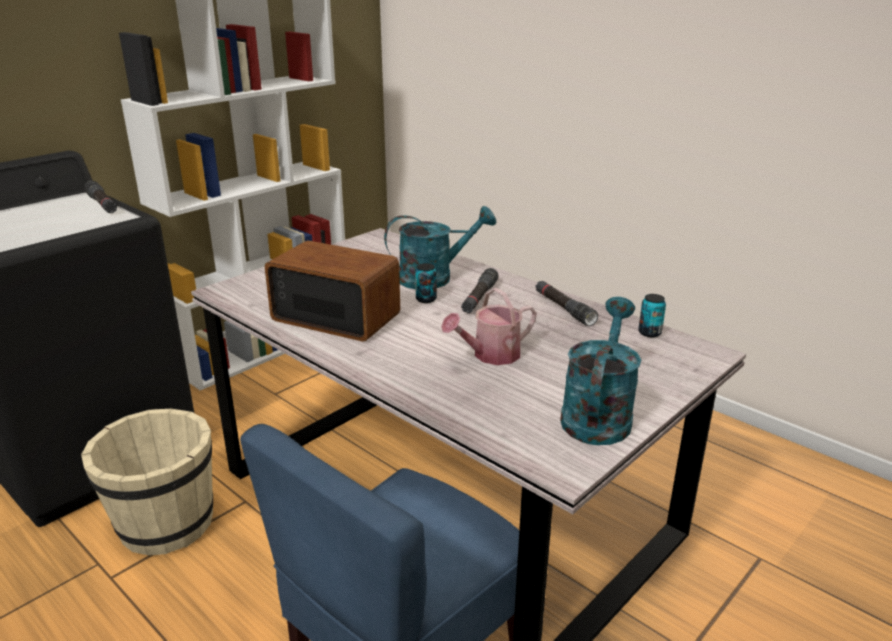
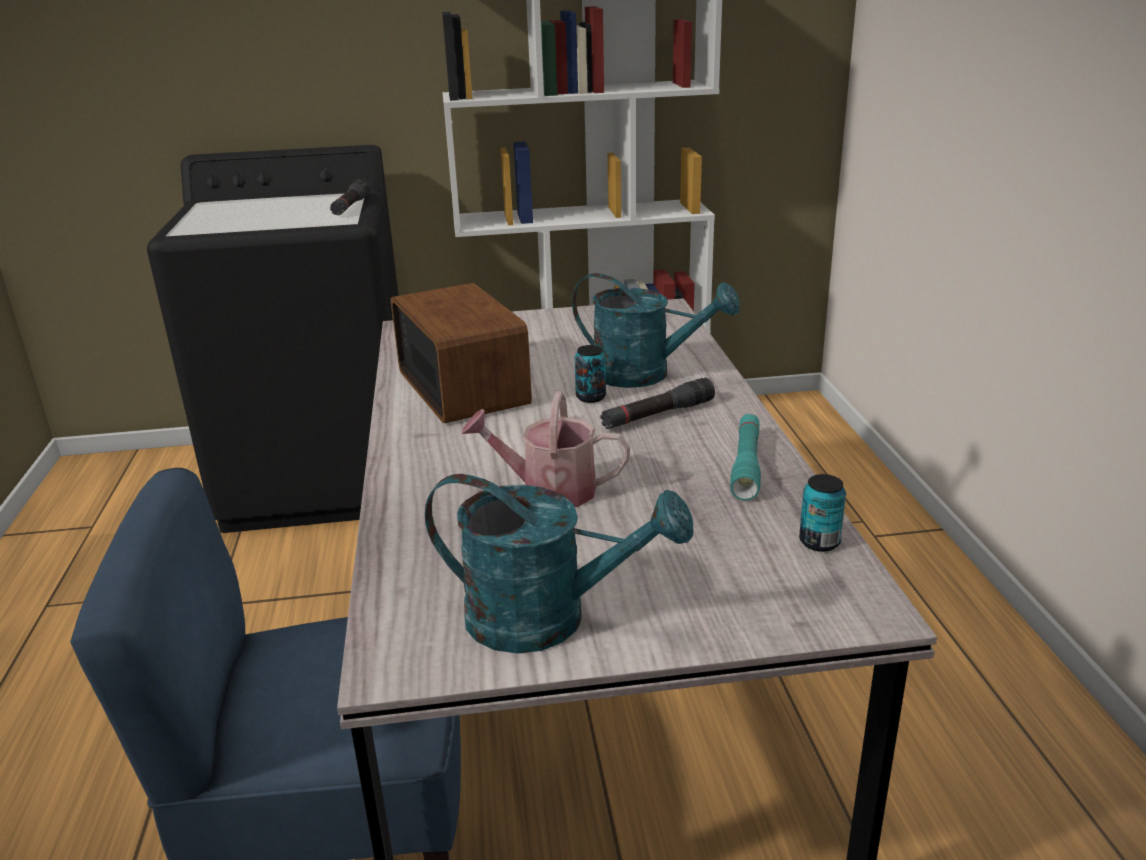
camera: 40 degrees right, 0 degrees up
(165, 524) = (305, 576): beige bucket -> none
(564, 309) = (746, 465): black flashlight -> turquoise flashlight
(598, 414) = (547, 619): turquoise watering can -> turquoise watering can turned 45 degrees clockwise

